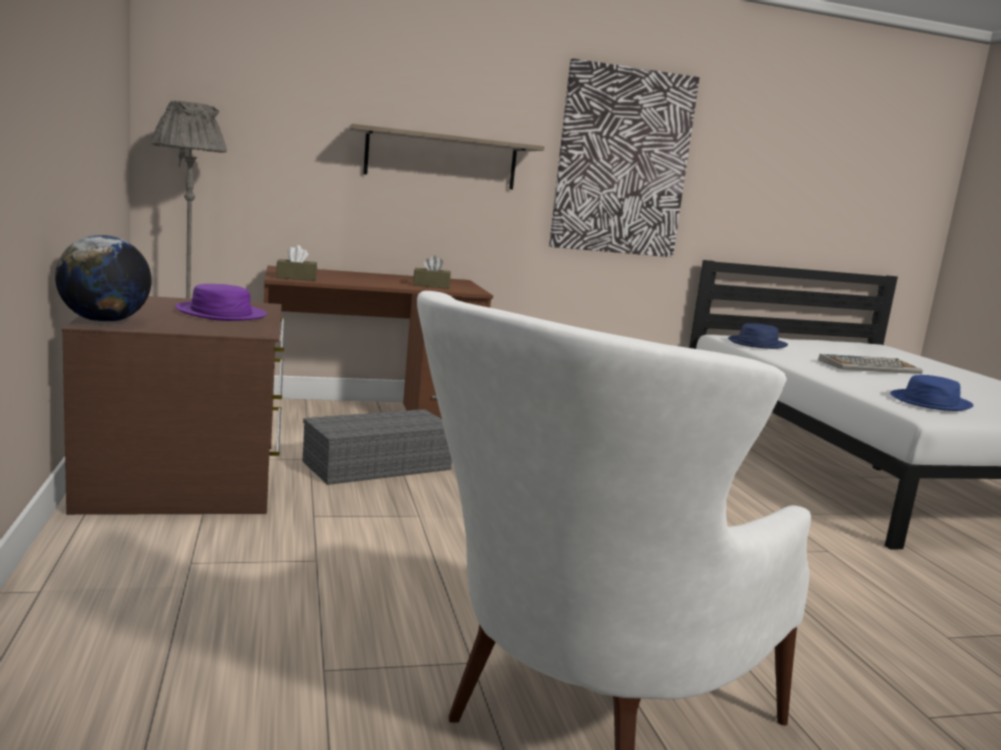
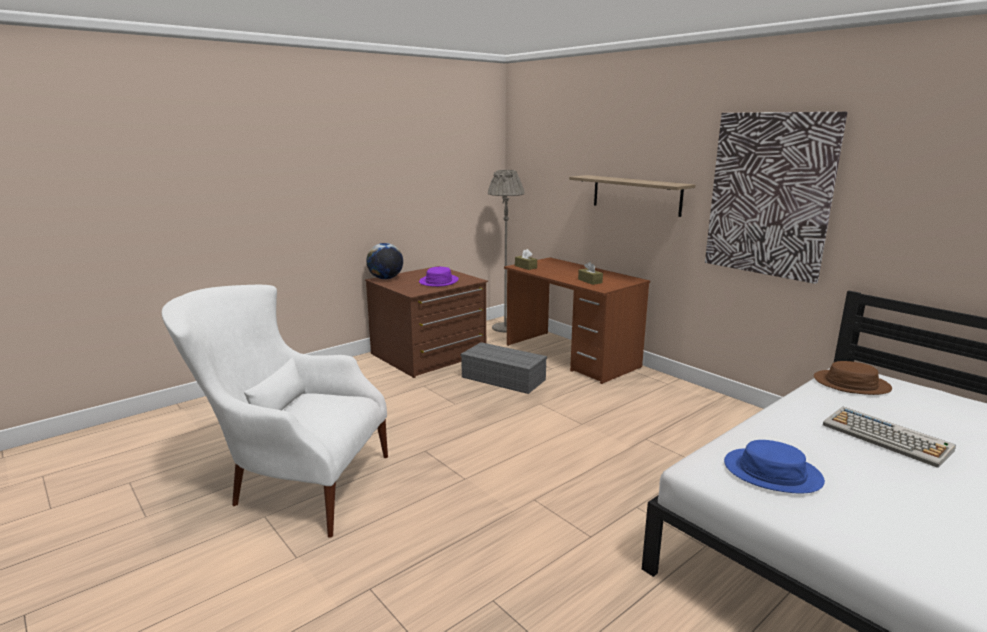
camera: 65 degrees right, 5 degrees up
(757, 344) = (851, 384): blue hat -> brown hat

